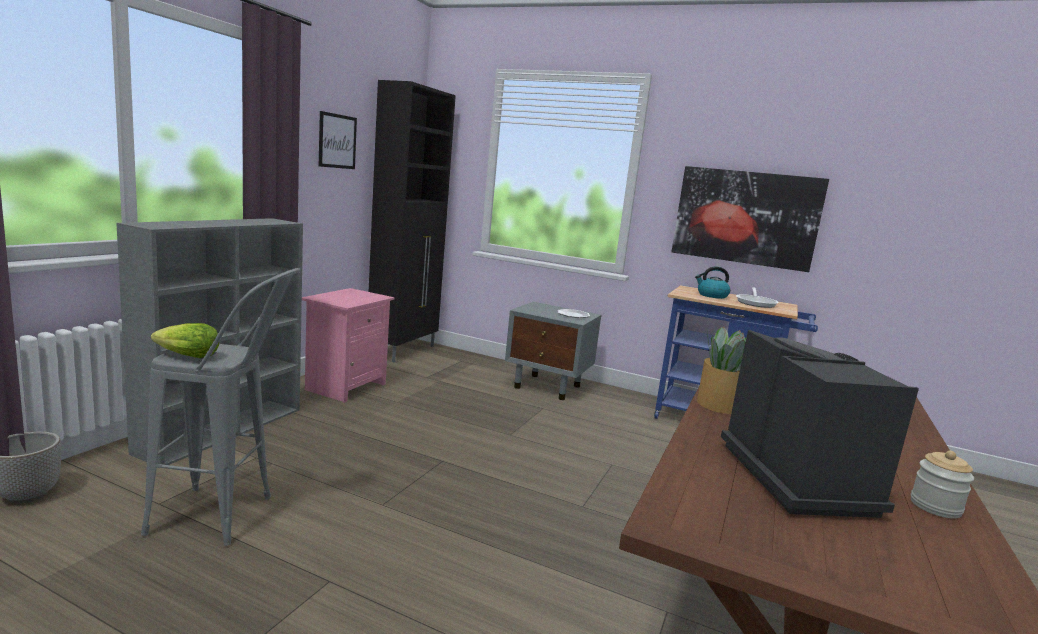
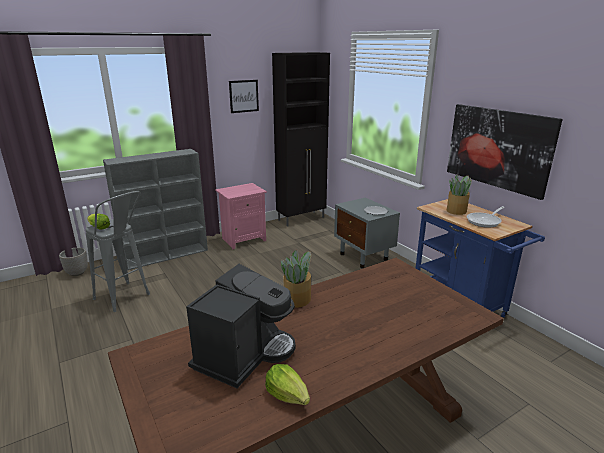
camera: 35 degrees right, 10 degrees up
(711, 295) = (456, 211): kettle -> potted plant
(935, 507) = (288, 395): jar -> lettuce

